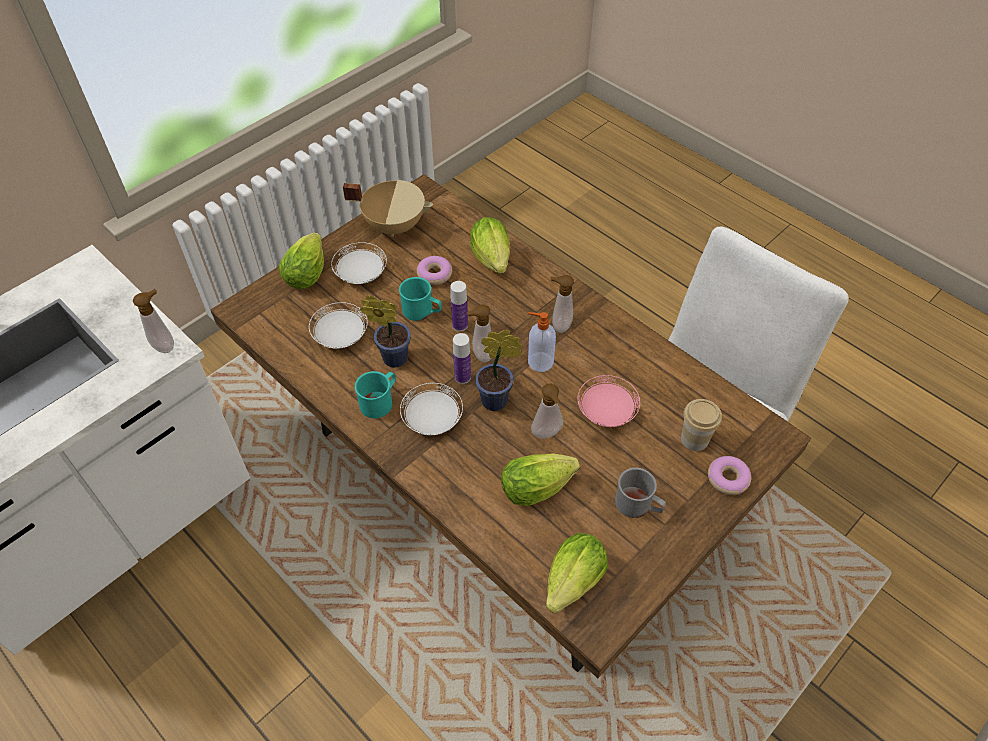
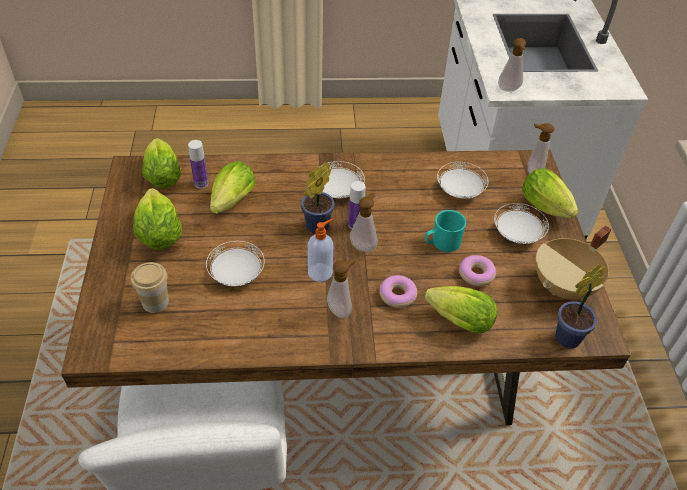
camera: 130 degrees right, 5 degrees down
(380, 401) = (381, 177): turquoise mug -> none
(392, 357) = (413, 203): potted plant -> potted plant (570, 337)
(460, 325) = (405, 254): bottle -> bottle (201, 183)
(547, 434) = (260, 232): soap dispenser -> soap dispenser (532, 172)
(607, 412) = (236, 274): pink plate -> white plate
(638, 505) = (159, 235): grey mug -> lettuce
(728, 479) = (109, 293): donut -> donut (397, 295)

